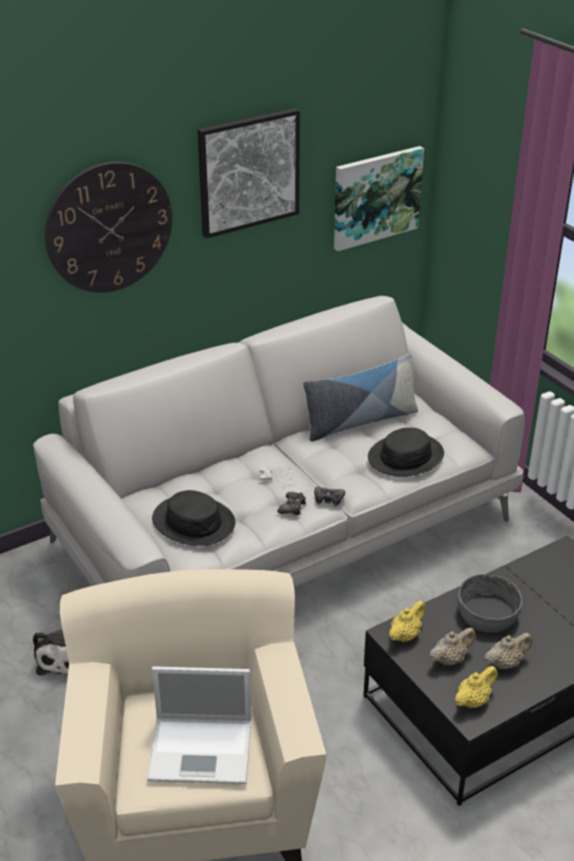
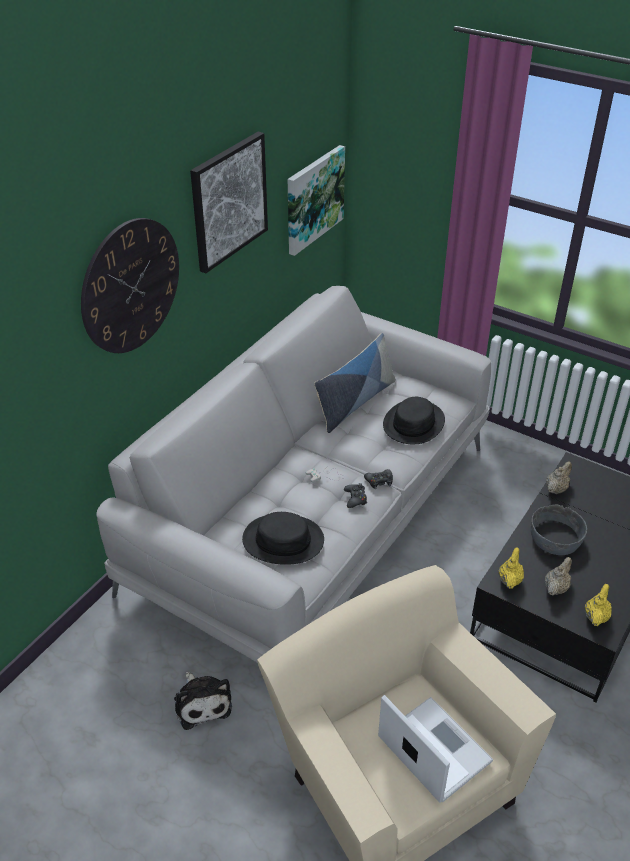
camera: 25 degrees left, 5 degrees up
(203, 750) = (432, 748): laptop -> laptop turned 105 degrees counterclockwise
(505, 663) = (596, 575): beige teapot -> beige teapot (556, 488)

